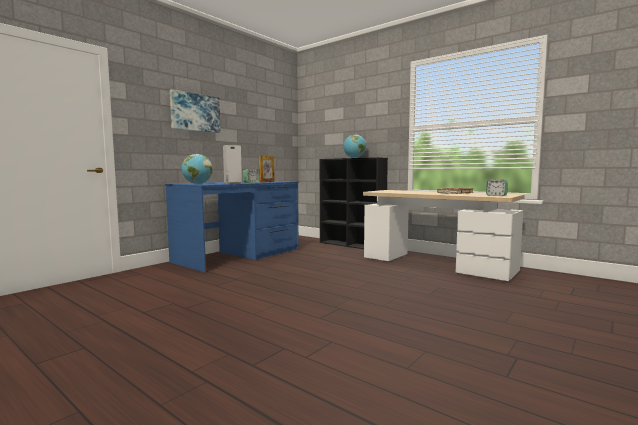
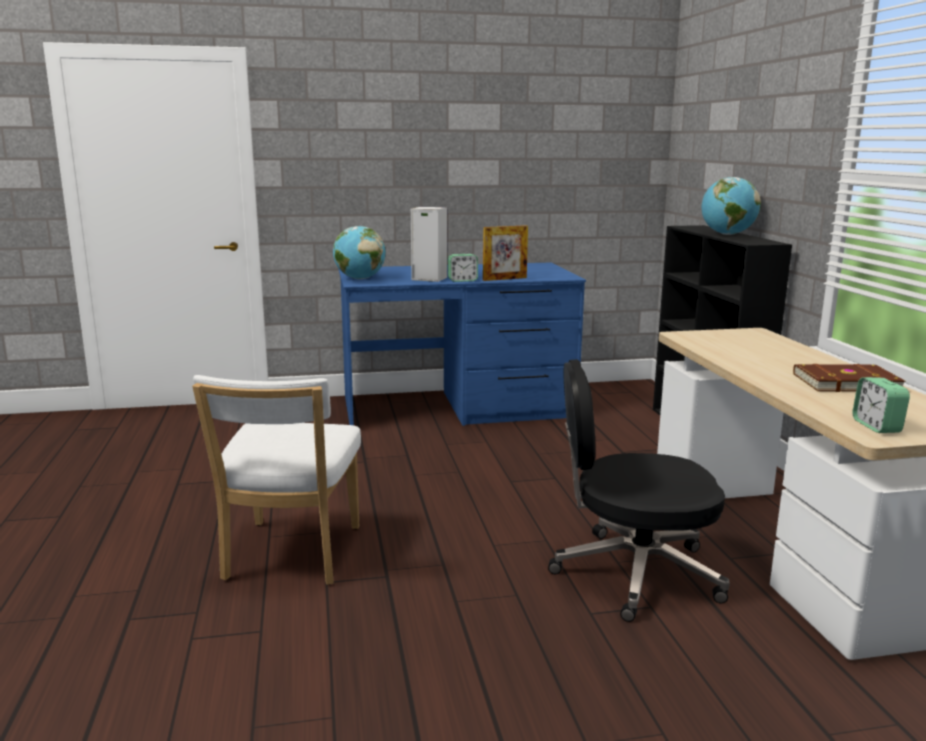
camera: 40 degrees right, 10 degrees up
(195, 112) = (404, 135): picture -> none
(281, 316) = (290, 556): none -> white chair
(416, 281) = (633, 573): none -> black office chair

